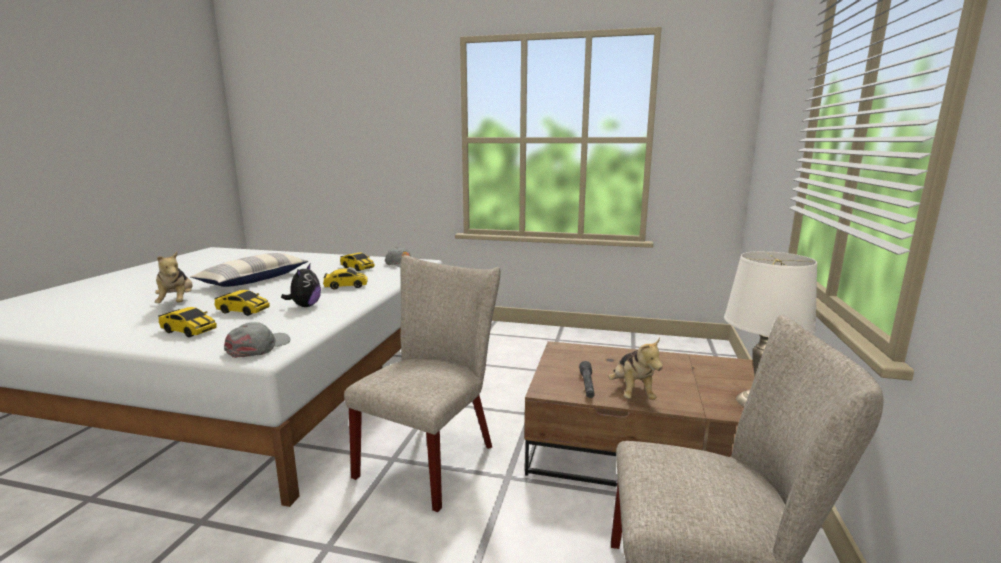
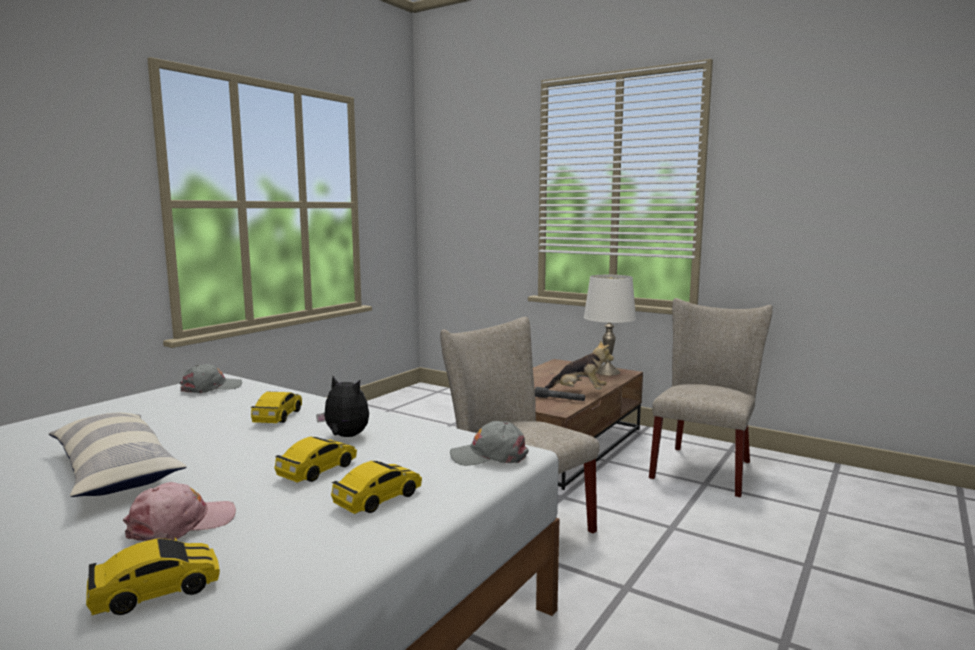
camera: 70 degrees left, 5 degrees down
(177, 303) = (181, 524): plush toy -> pink cap
(258, 347) = (489, 456): grey cap -> grey cap turned 45 degrees counterclockwise
(357, 268) = (180, 408): toy car -> toy car (156, 591)

